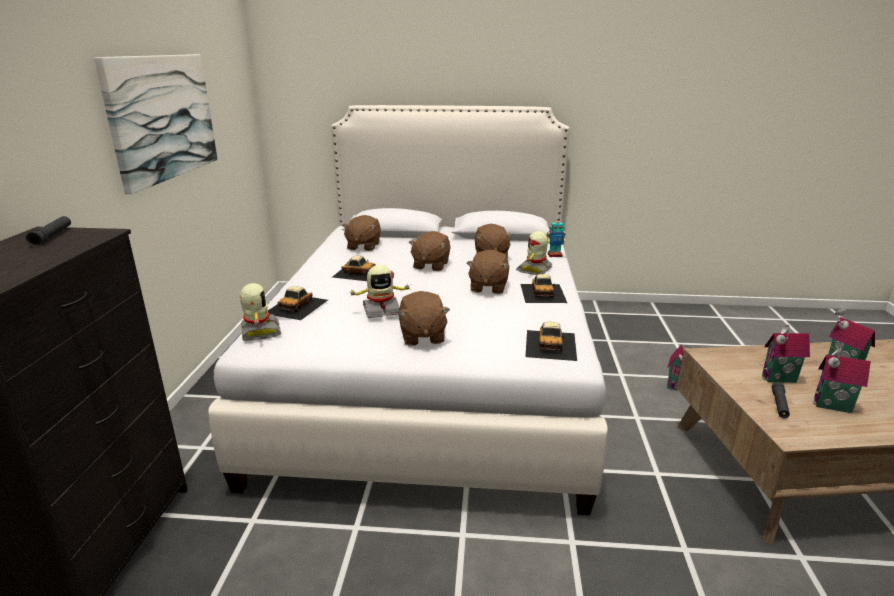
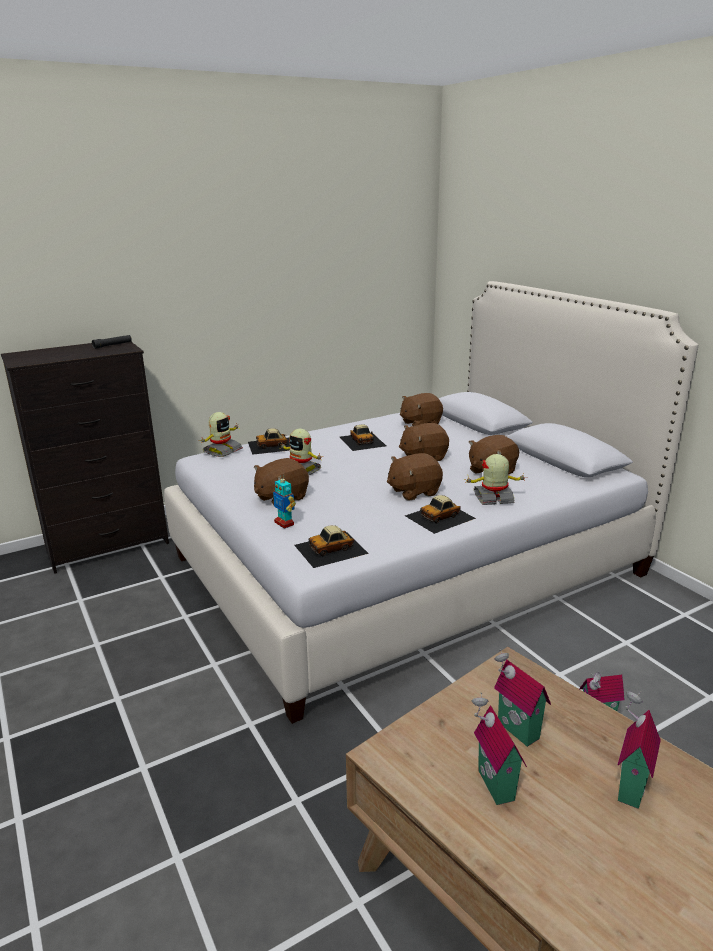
camera: 55 degrees right, 0 degrees up
(162, 117) = (282, 276): picture -> none
(554, 255) = (554, 496): toy robot -> toy robot (284, 523)
(779, 405) = (448, 738): black flashlight -> none

